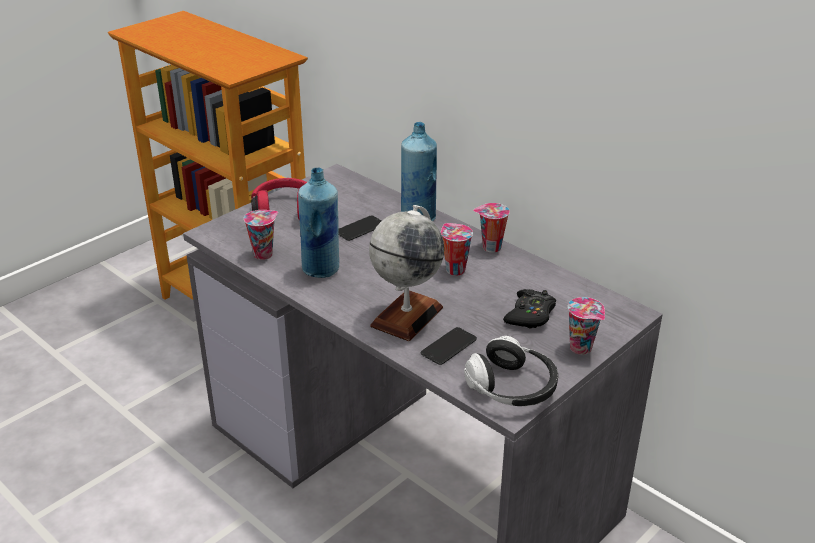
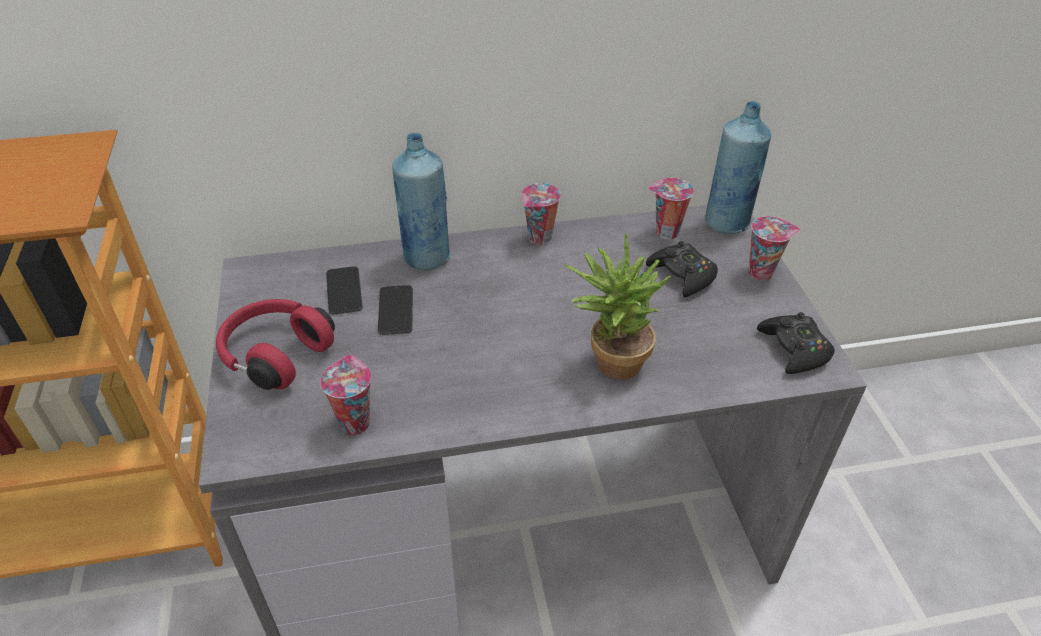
camera: 55 degrees left, 10 degrees up
(321, 269) = (447, 385): blue bottle -> blue bottle (726, 222)
(407, 316) = (609, 361): globe -> potted plant
(448, 347) = (692, 358): phone -> phone (344, 291)
(454, 269) = (554, 283): cup -> cup (665, 232)
(512, 388) = (794, 349): headphones -> black game controller

